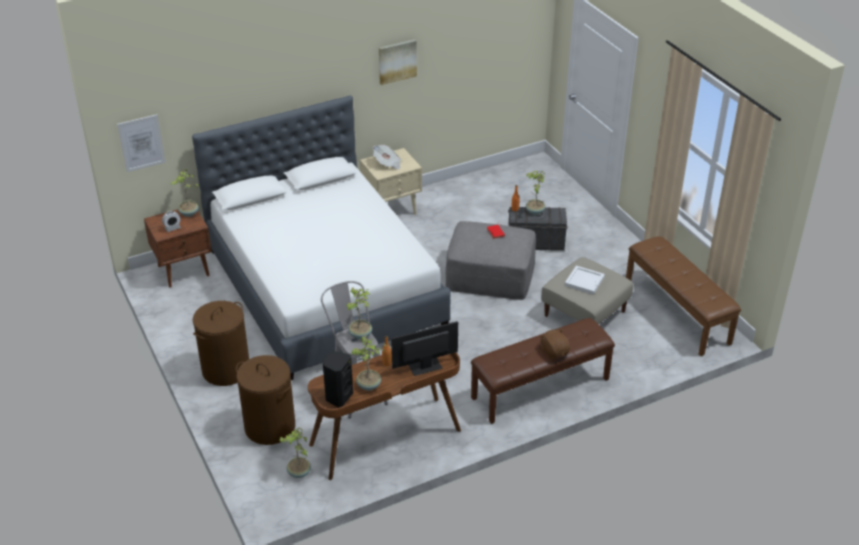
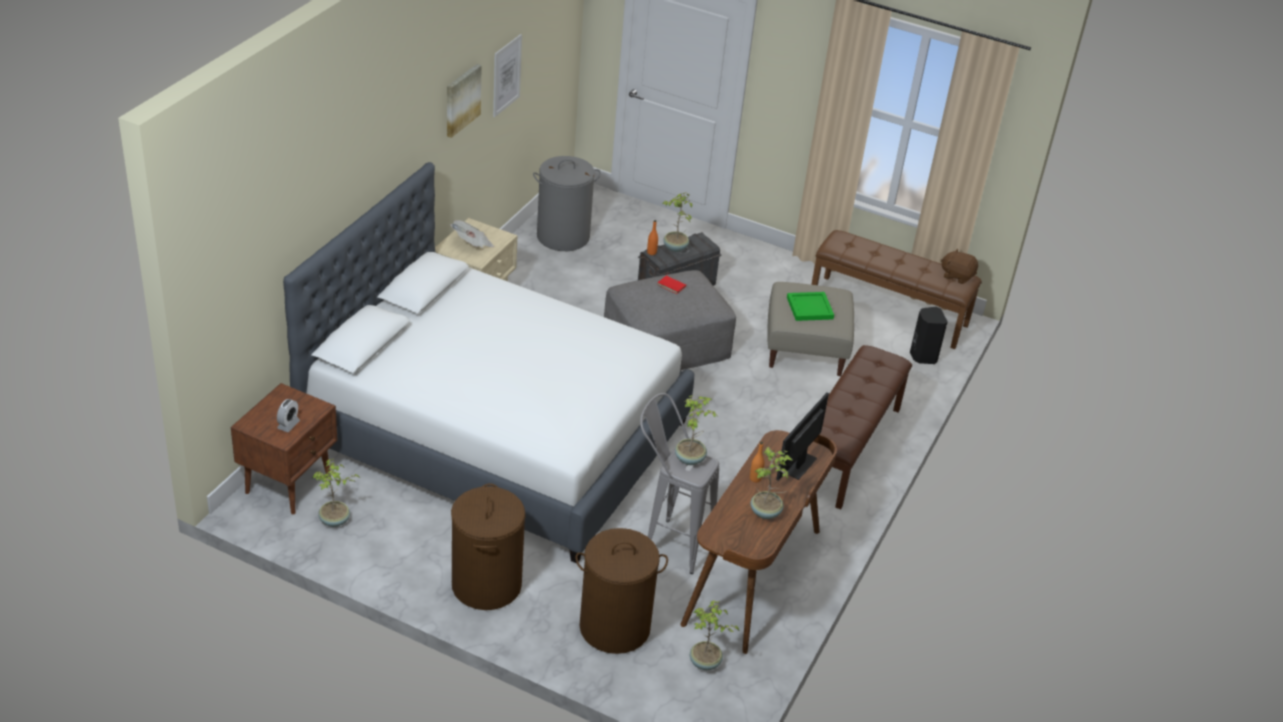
camera: 40 degrees left, 0 degrees up
(141, 143) = (226, 313): picture -> picture (506, 75)
(189, 213) = (288, 397): potted plant -> potted plant (335, 521)
(338, 396) = (748, 540): black speaker -> black speaker (922, 356)
(495, 186) = (563, 236): none -> grey laundry basket
(554, 352) = (873, 396): brown plush toy -> brown plush toy (957, 276)
(584, 281) = (809, 308): white tray -> green tray

